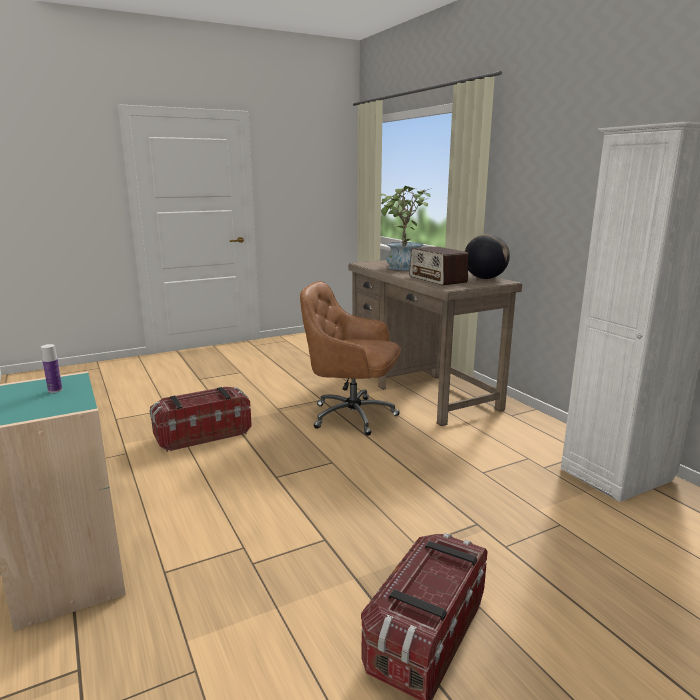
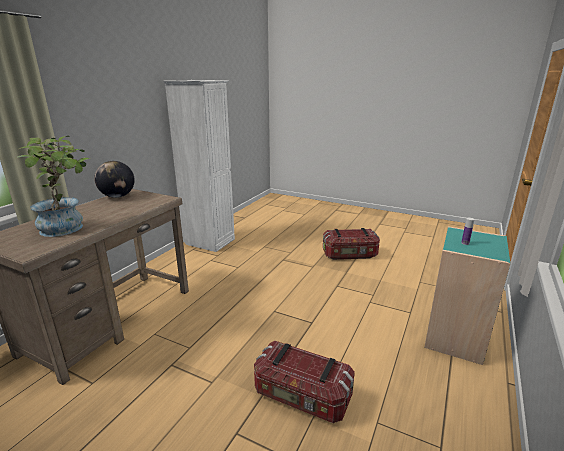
camera: 125 degrees left, 5 degrees up
(353, 415) = (196, 332): brown office chair -> none
(437, 279) = (134, 206): radio -> none

